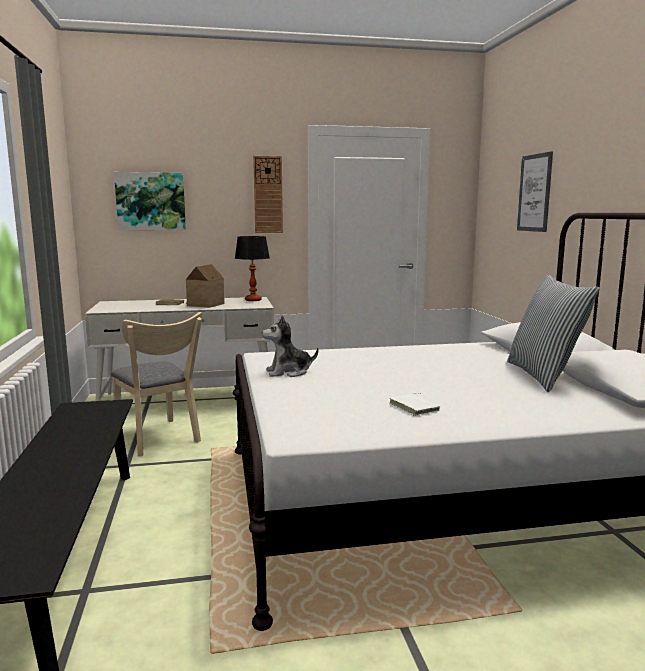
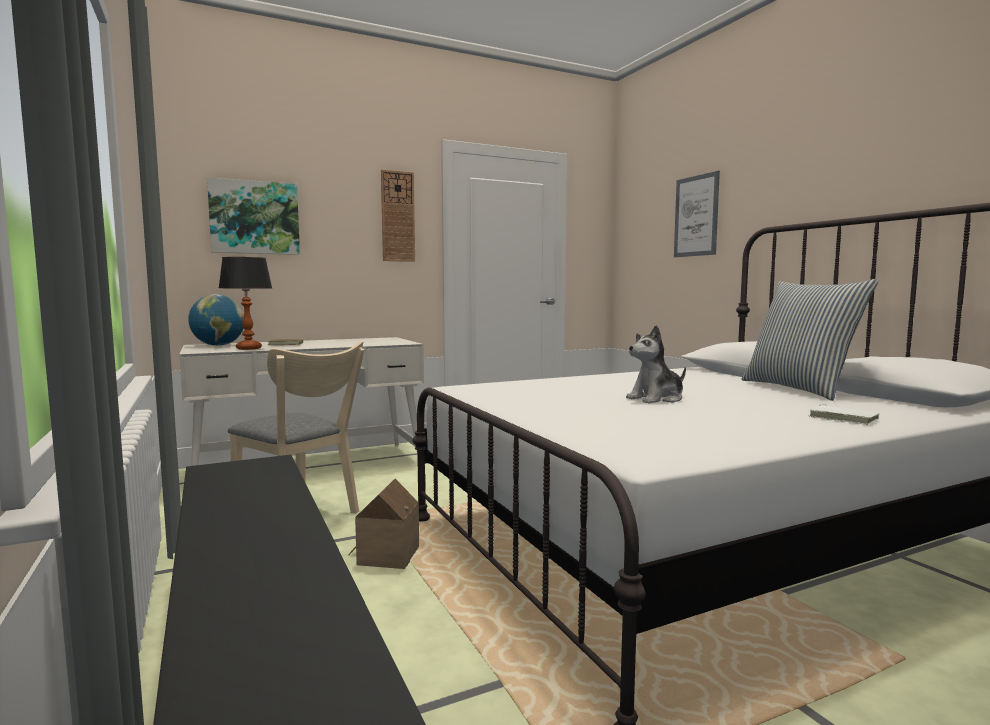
camera: 15 degrees left, 5 degrees down
(122, 303) = (218, 345): none -> globe
(204, 305) = (332, 344): toy house -> toy house (385, 556)
(253, 300) = (387, 339): table lamp -> table lamp (249, 348)
(288, 372) = (520, 400): plush toy -> plush toy (656, 399)
(415, 407) = (727, 421): white book -> white book (844, 418)

